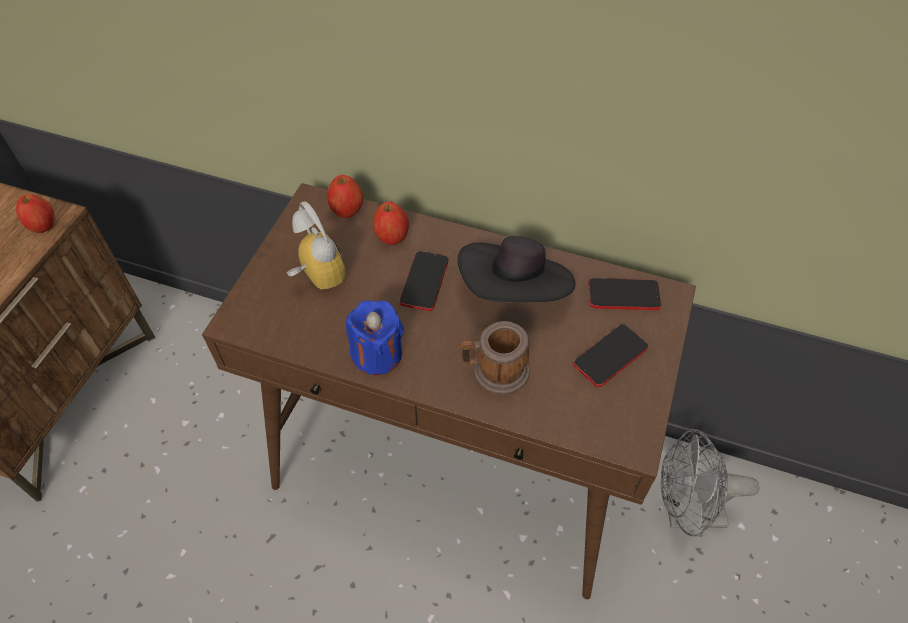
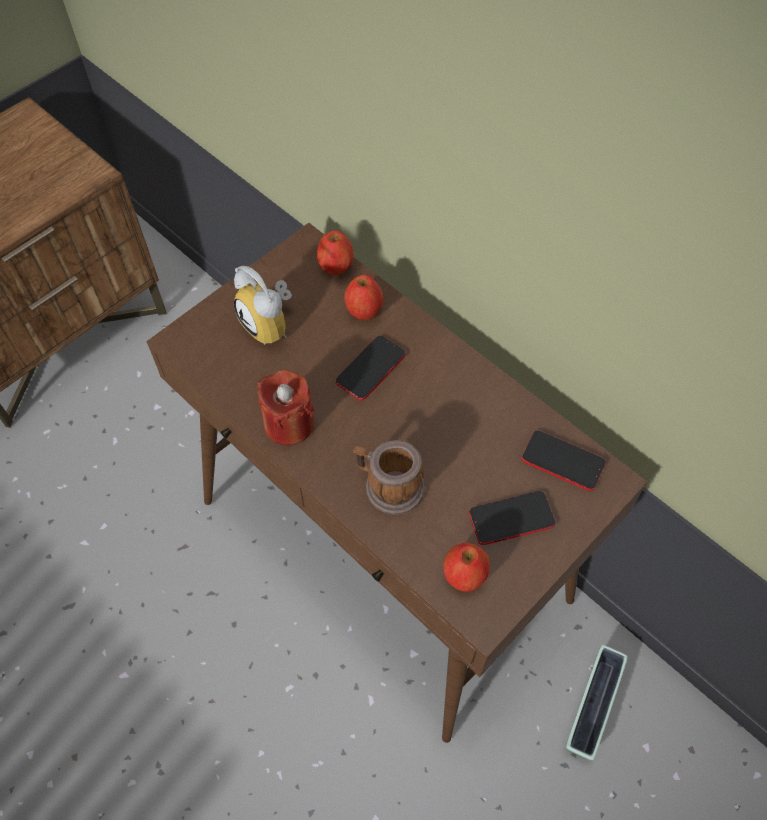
camera: 25 degrees right, 5 degrees up
(43, 226) = (78, 180): apple -> apple (464, 576)
(315, 278) = (271, 325): alarm clock -> alarm clock turned 150 degrees clockwise
(377, 354) = (289, 424): blue candle -> red candle
(515, 291) = (454, 413): black hat -> none
(685, 513) = (592, 706): grey fan -> planter

